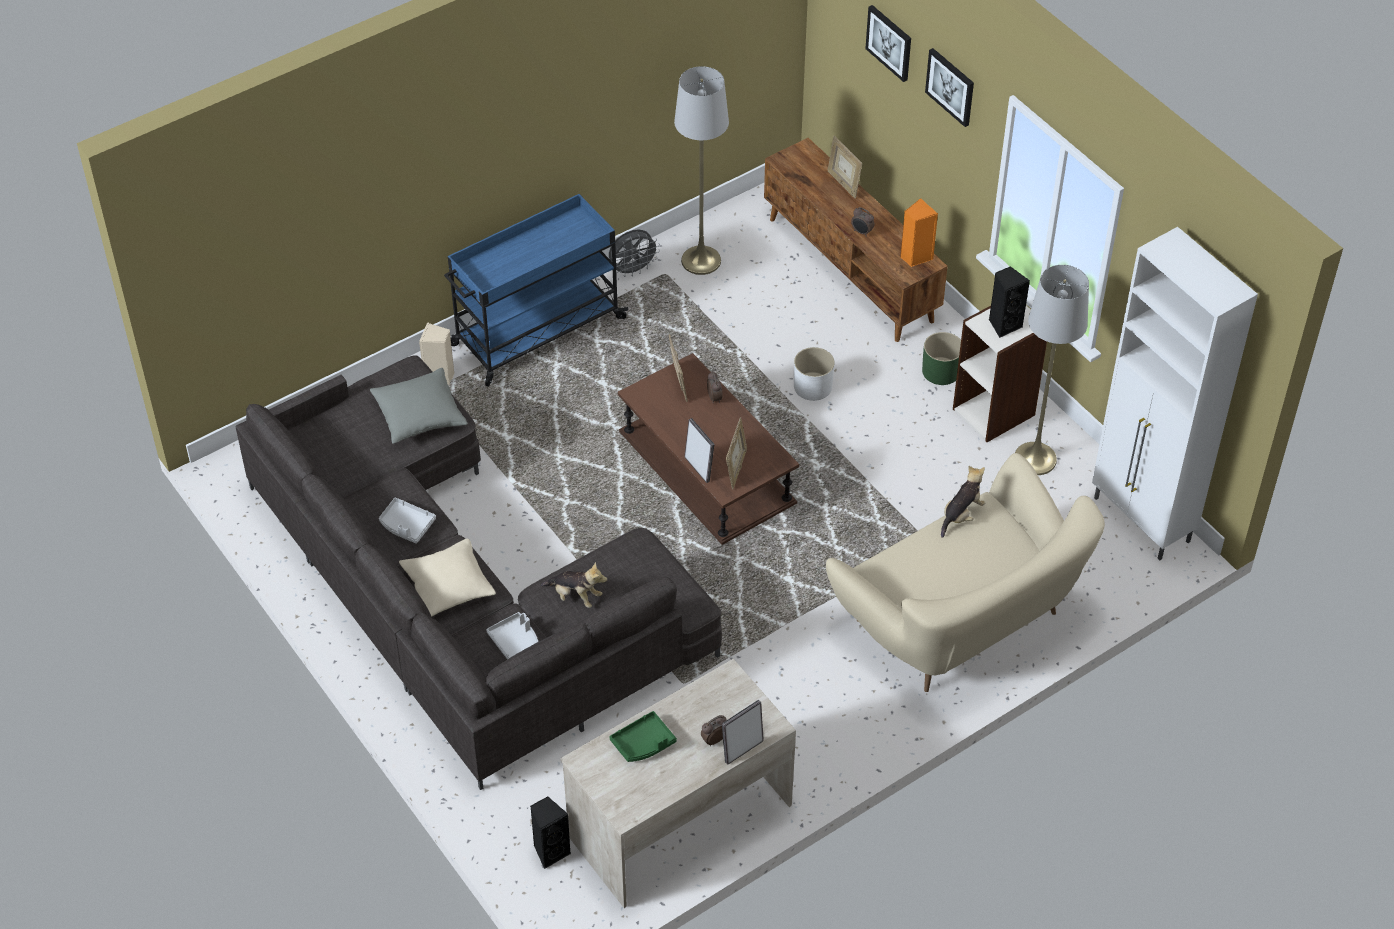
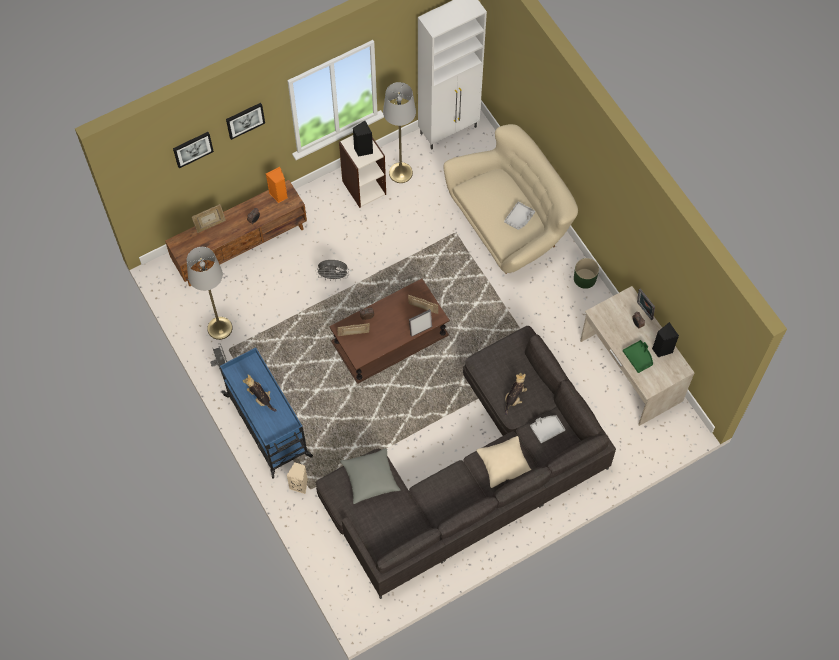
camera: 85 degrees left, 15 degrees up
(406, 525) = (457, 486): grey tray -> grey tray (519, 218)
(550, 851) = (648, 435): black speaker -> black speaker (661, 349)
(813, 386) = (333, 276): white planter -> grey fan
(941, 371) = (329, 209): green planter -> green planter (585, 278)
(961, 515) = (471, 201): plush toy -> plush toy (260, 398)

